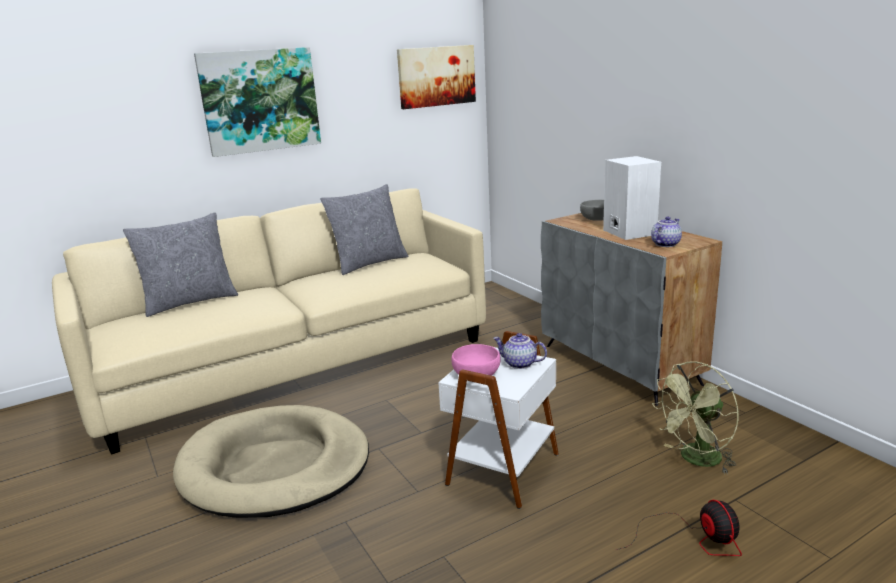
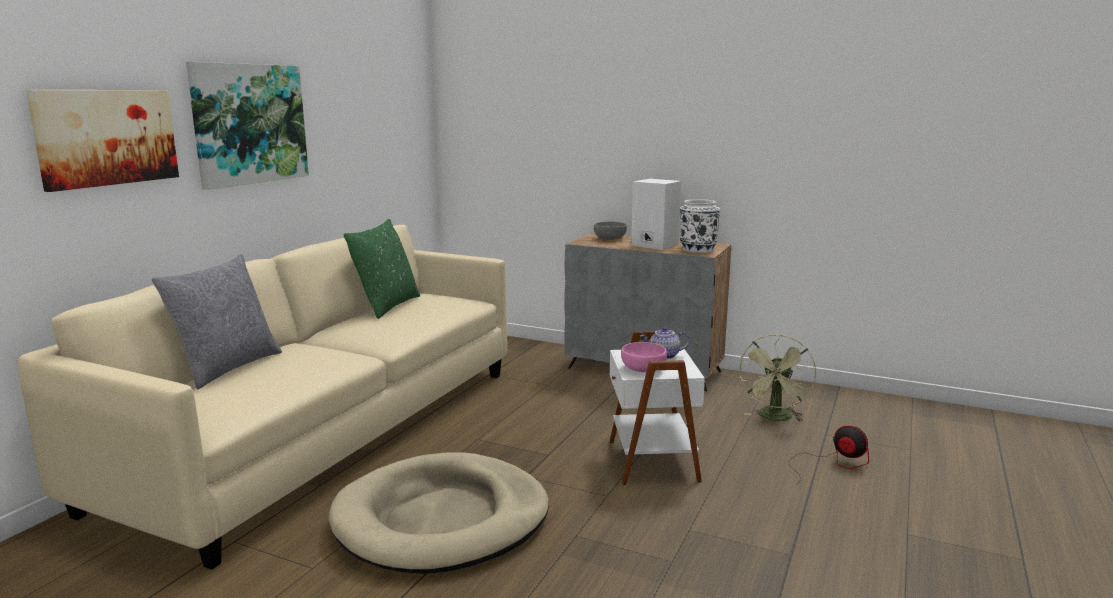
camera: 35 degrees left, 5 degrees down
(369, 263) = (386, 306): grey pillow -> green pillow
(436, 76) = (398, 107): picture -> picture (106, 137)
(665, 244) = (697, 249): teapot -> white vase

